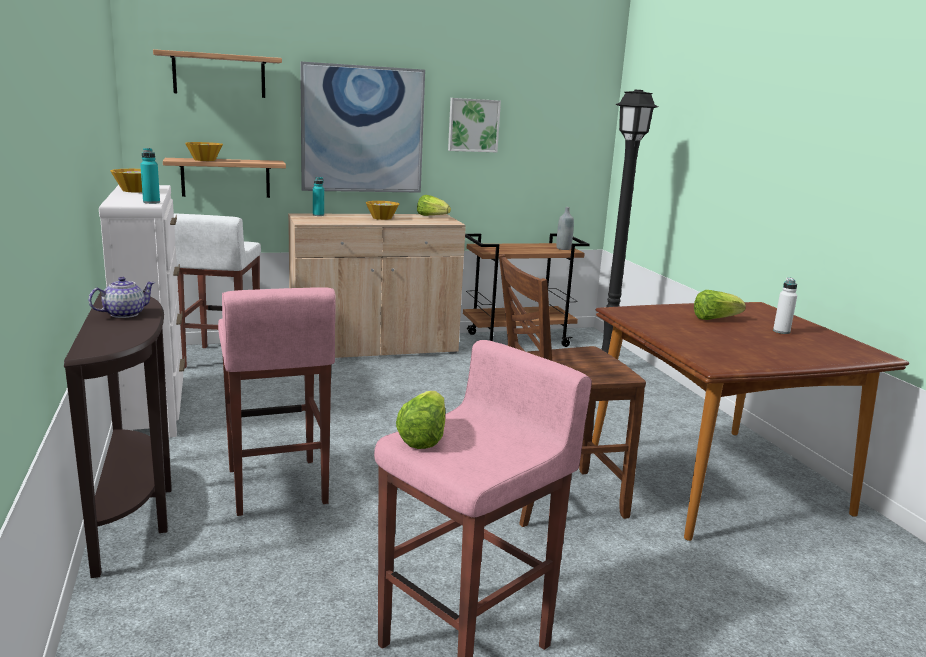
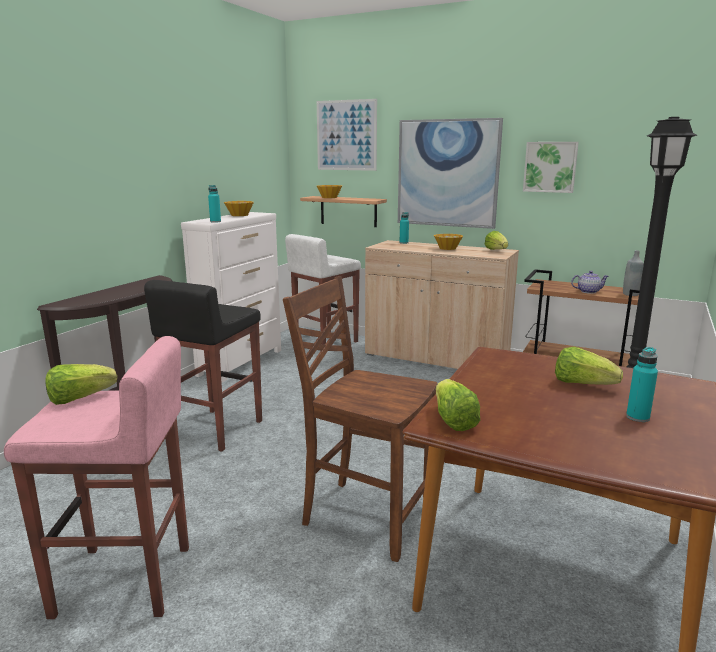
camera: 45 degrees right, 0 degrees up
(124, 314) = (129, 288): teapot -> teapot (588, 291)
(219, 75) = (346, 135): shelf -> picture
(275, 487) = (215, 430): pink stool -> black stool
(718, 360) = (453, 420): none -> lettuce
(781, 331) = (637, 417): white bottle -> turquoise bottle

